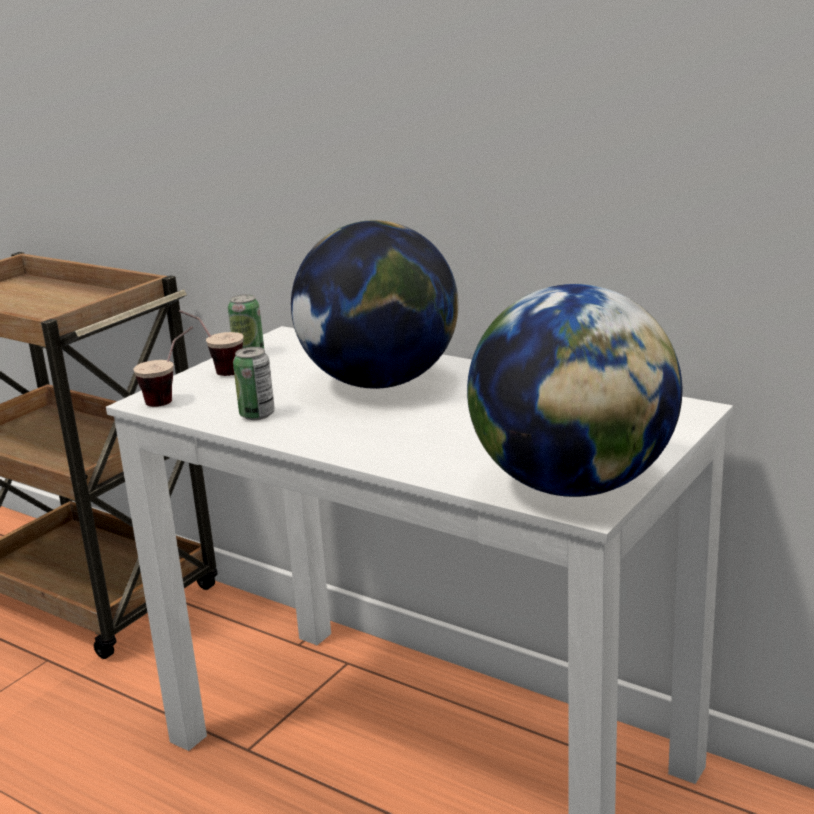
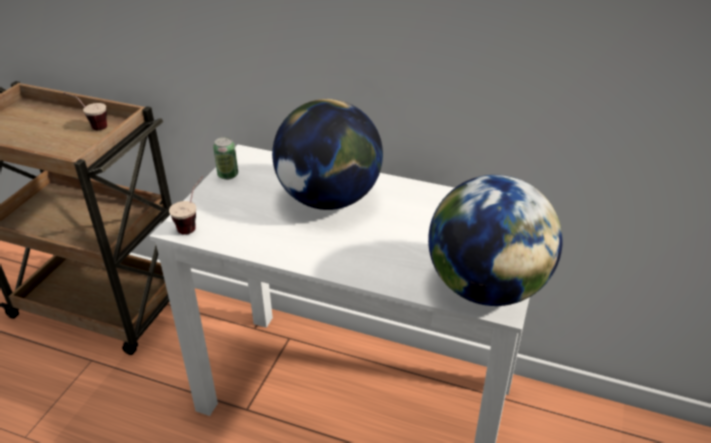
camera: 15 degrees left, 15 degrees up
(215, 371) = (212, 194): cup -> cup (91, 126)
(257, 415) = (260, 237): can -> none

